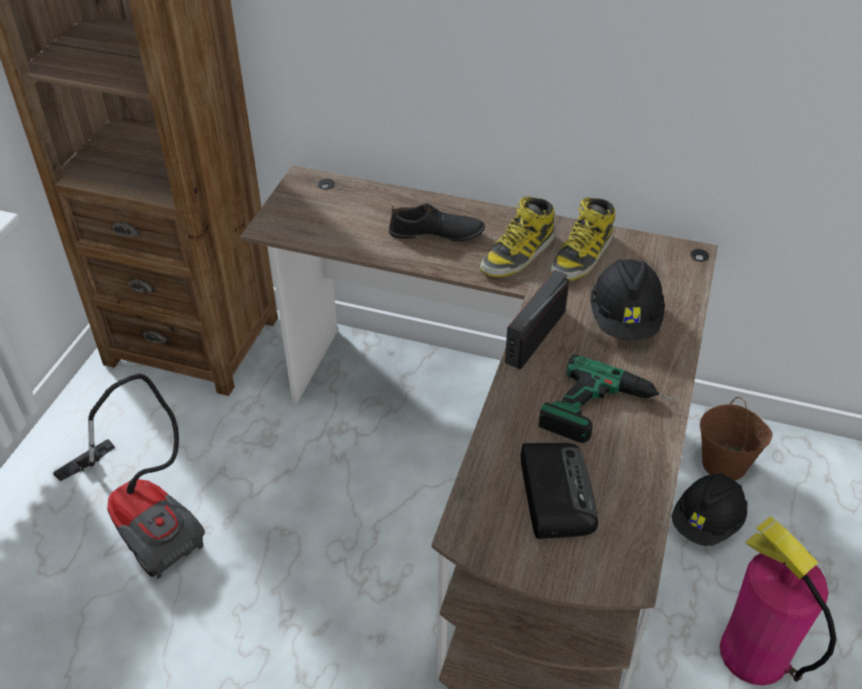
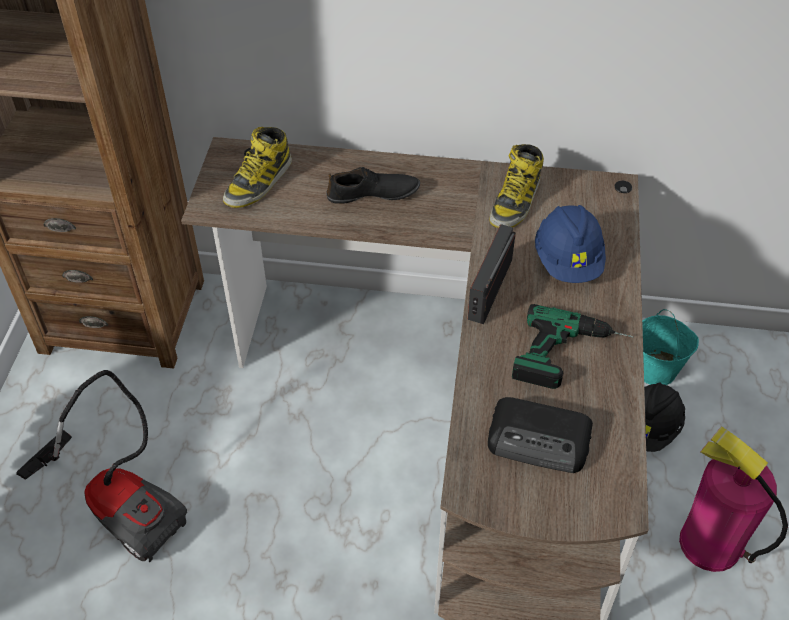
camera: 10 degrees left, 5 degrees up
(518, 254) = (455, 207): boot -> boot (259, 182)
(555, 492) = (540, 440): radio -> radio turned 120 degrees clockwise
(625, 319) = (568, 261): black hard hat -> blue hard hat
(725, 464) = (656, 370): brown bucket -> turquoise bucket

